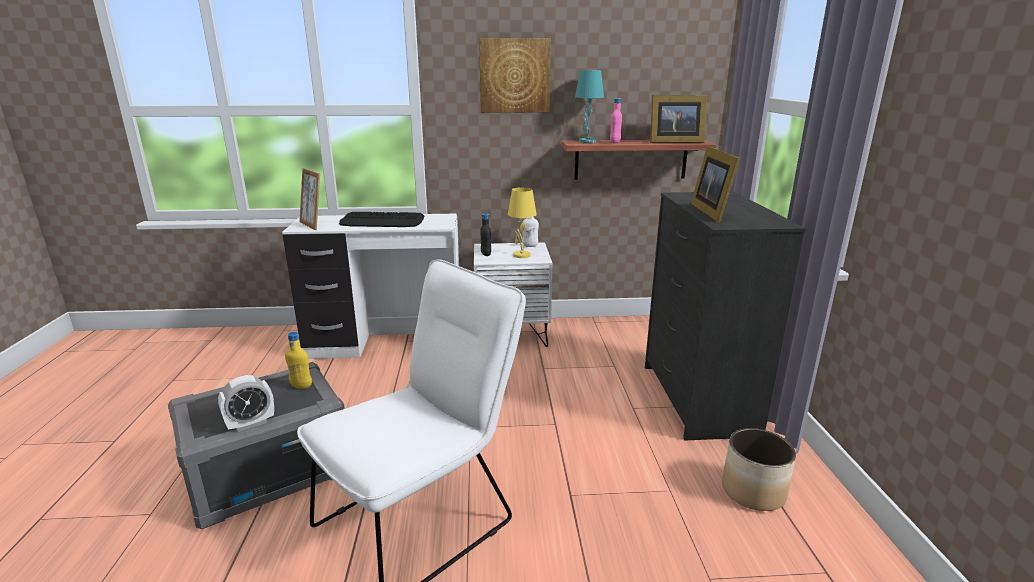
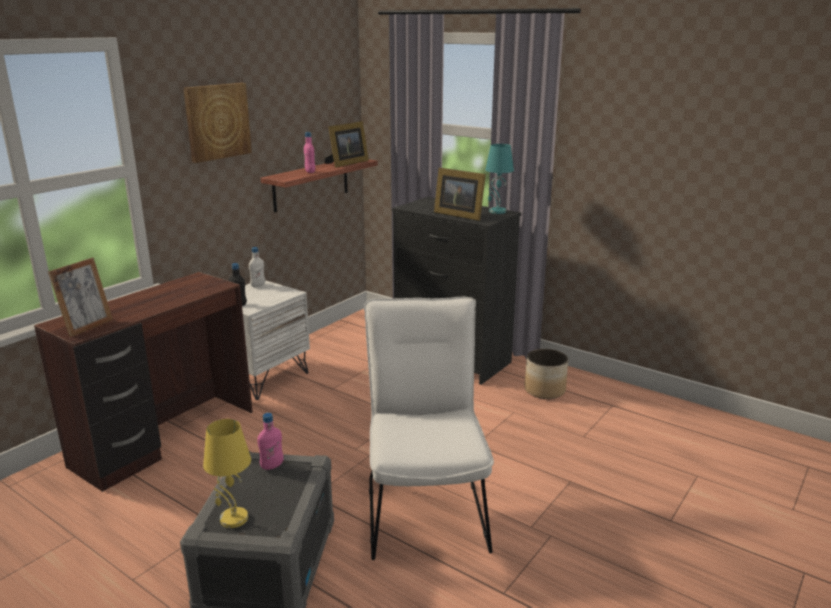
camera: 50 degrees left, 0 degrees up
(251, 423) = (297, 504): alarm clock -> none
(301, 386) = (272, 466): yellow bottle -> pink bottle
(313, 225) = (87, 327): picture frame -> picture frame turned 60 degrees counterclockwise
(382, 221) = (152, 300): keyboard -> none
(386, 345) = (166, 438): white desk -> brown desk
(521, 255) = (270, 295): yellow table lamp -> yellow table lamp (233, 519)
(586, 141) = (286, 175): turquoise table lamp -> turquoise table lamp (497, 211)

